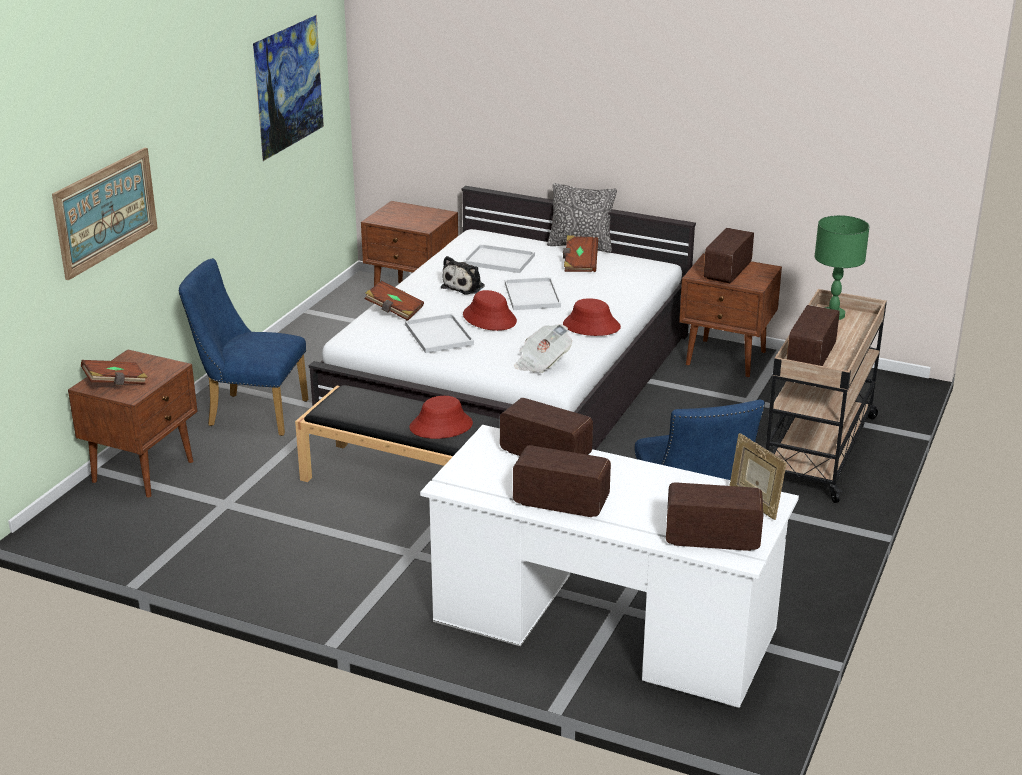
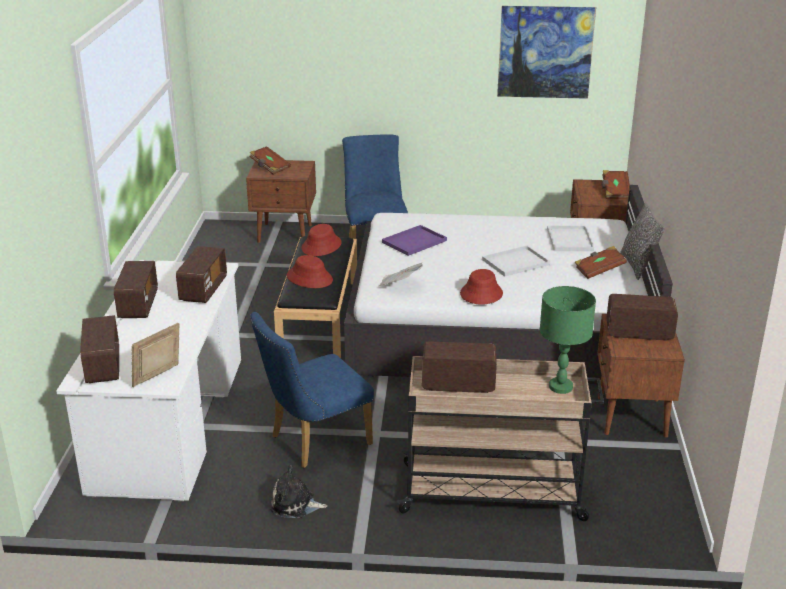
camera: 70 degrees right, 0 degrees up
(106, 211) = (315, 67): picture -> none
(394, 311) = (440, 220): brown book -> brown book (614, 192)
(440, 335) = (414, 242): white tray -> purple tray
(465, 286) = (507, 236): plush toy -> plush toy (295, 505)
(489, 318) = (458, 254): red hat -> red hat (321, 246)

